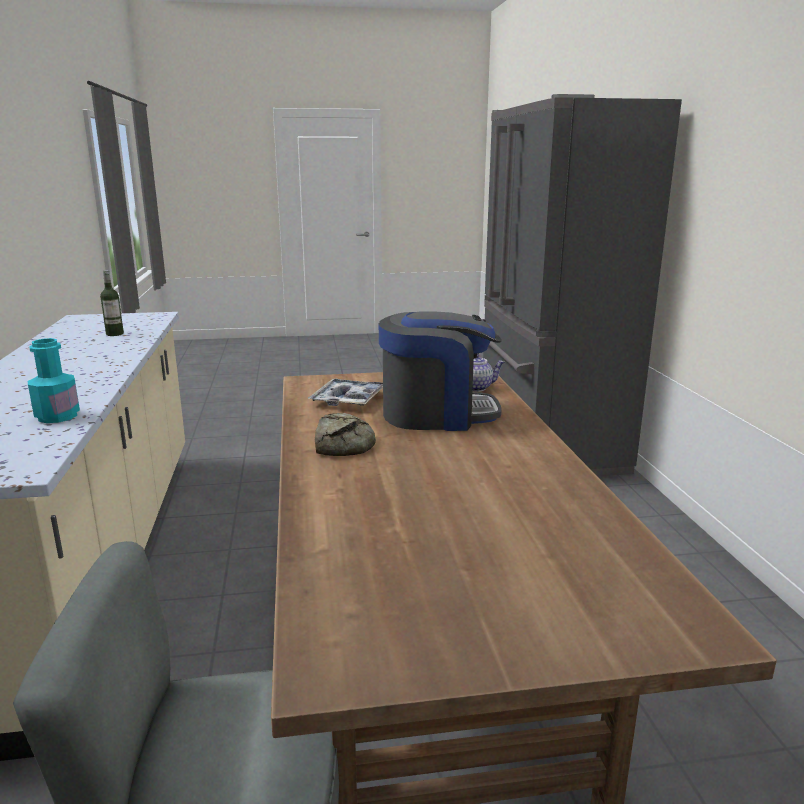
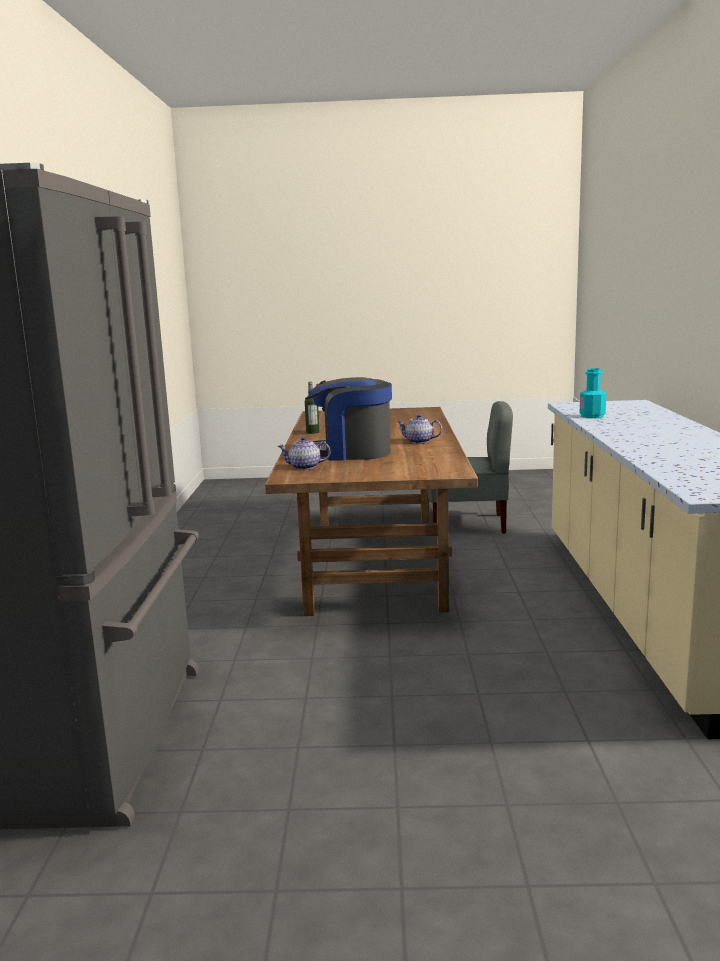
camera: 170 degrees left, 5 degrees down
(115, 334) = (693, 465): bottle -> bottle (312, 432)
(345, 444) = (419, 441): bread -> teapot
(348, 400) = (414, 460): tray -> none

